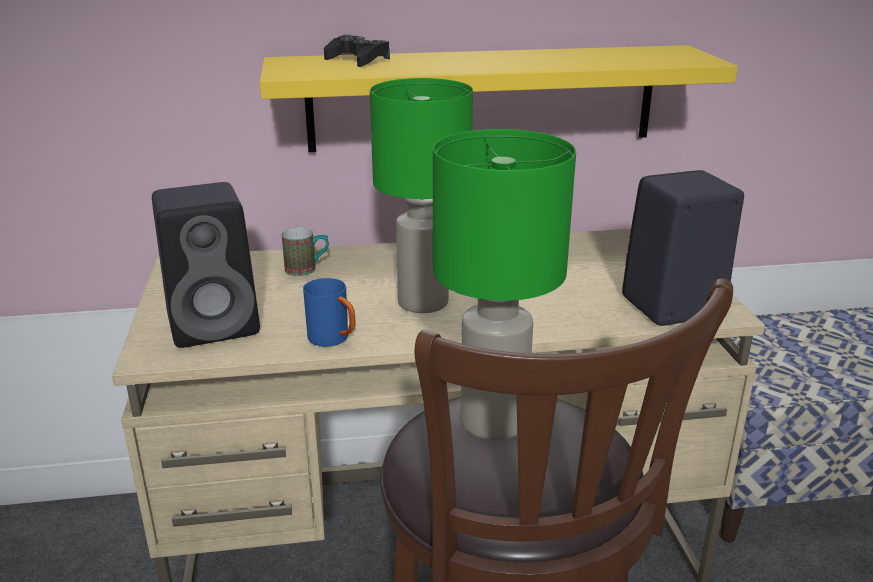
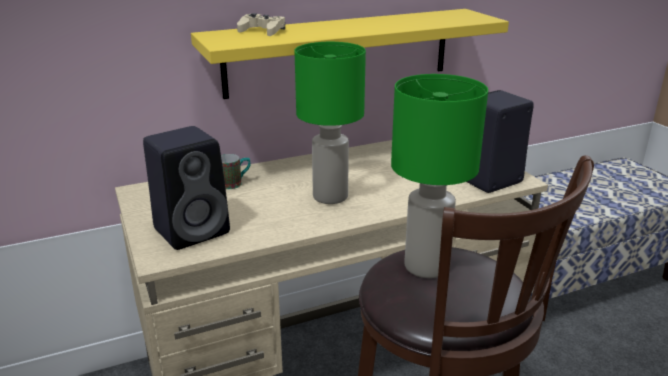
camera: 15 degrees left, 0 degrees up
(334, 340) = (285, 229): blue mug -> none
(357, 60) = (262, 31): black game controller -> beige game controller

